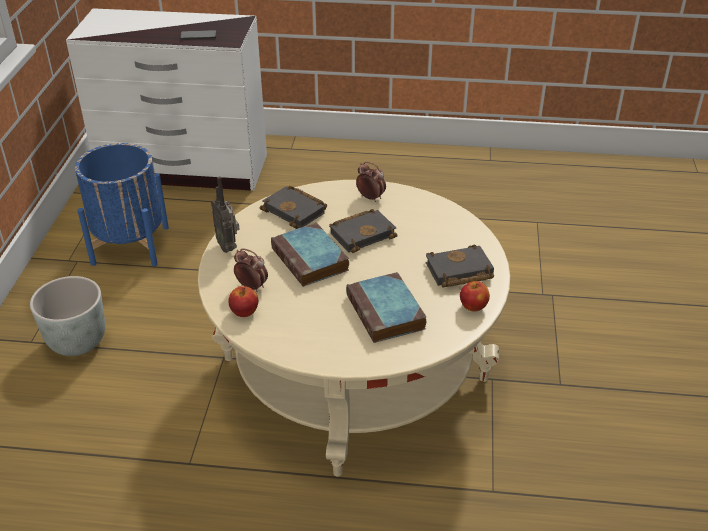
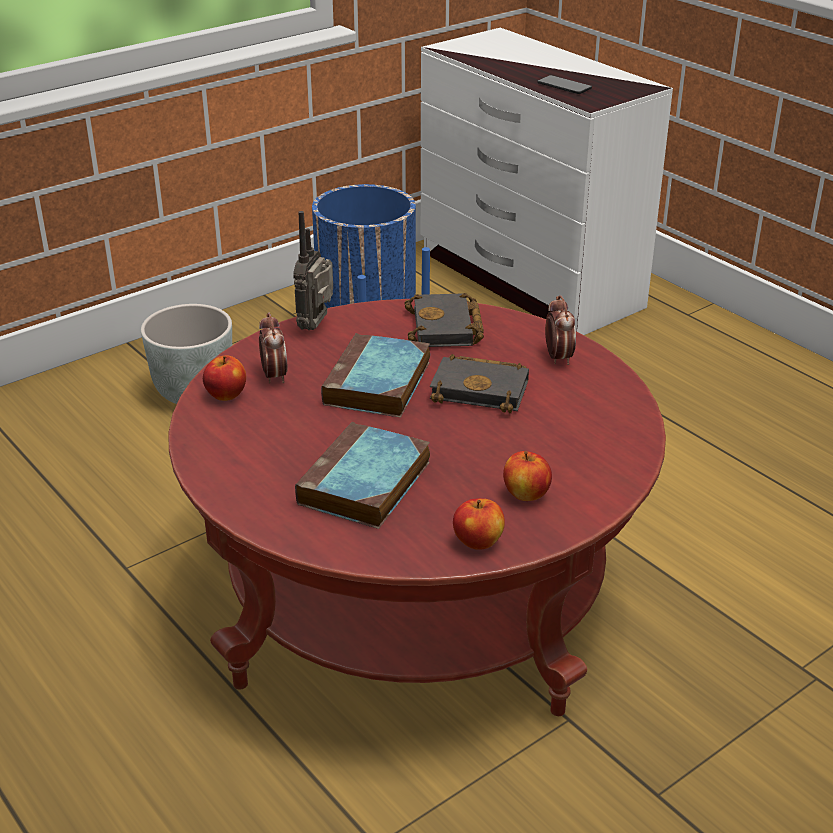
camera: 45 degrees right, 5 degrees down
(354, 368) = (416, 590): beige coffee table -> red coffee table
(458, 272) = (526, 494): black book -> apple

